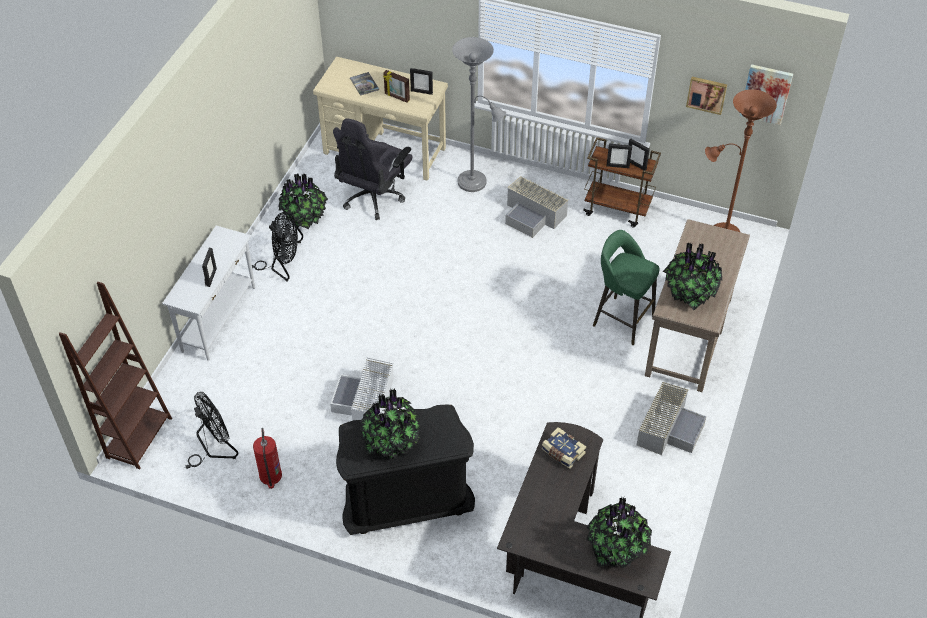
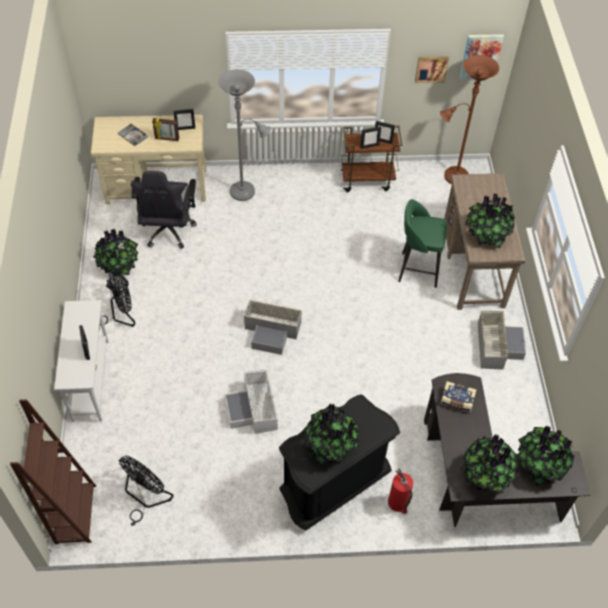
camera: 25 degrees left, 5 degrees up
(270, 476) = (209, 504): fire extinguisher -> fire extinguisher (398, 503)
(533, 215) = (305, 204): grey storage box -> grey storage box (272, 331)
(549, 537) = (485, 476): none -> potted plant

